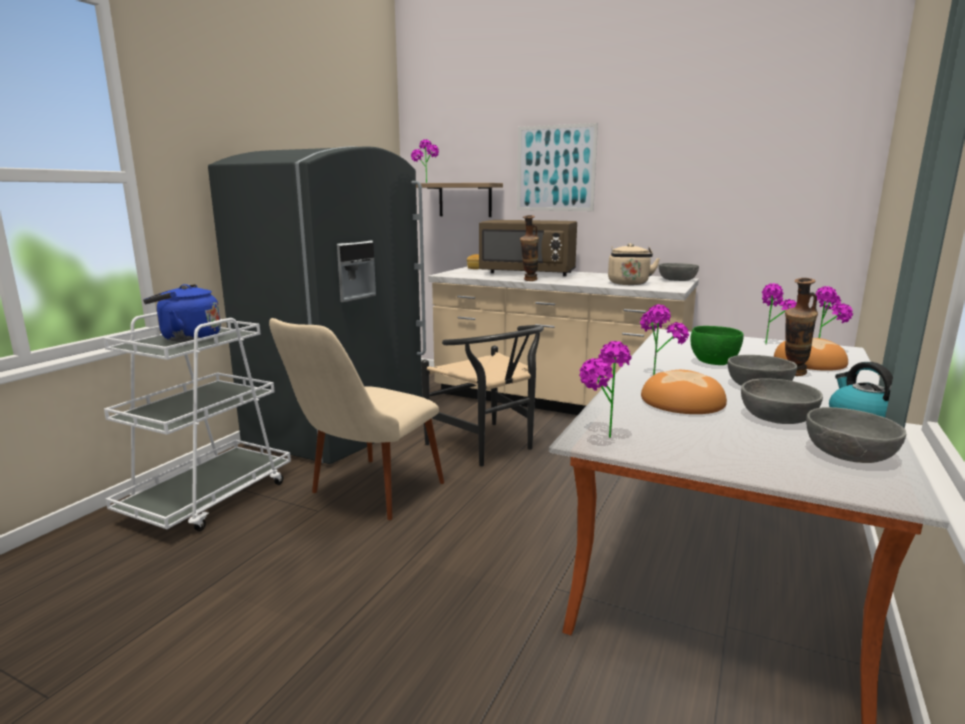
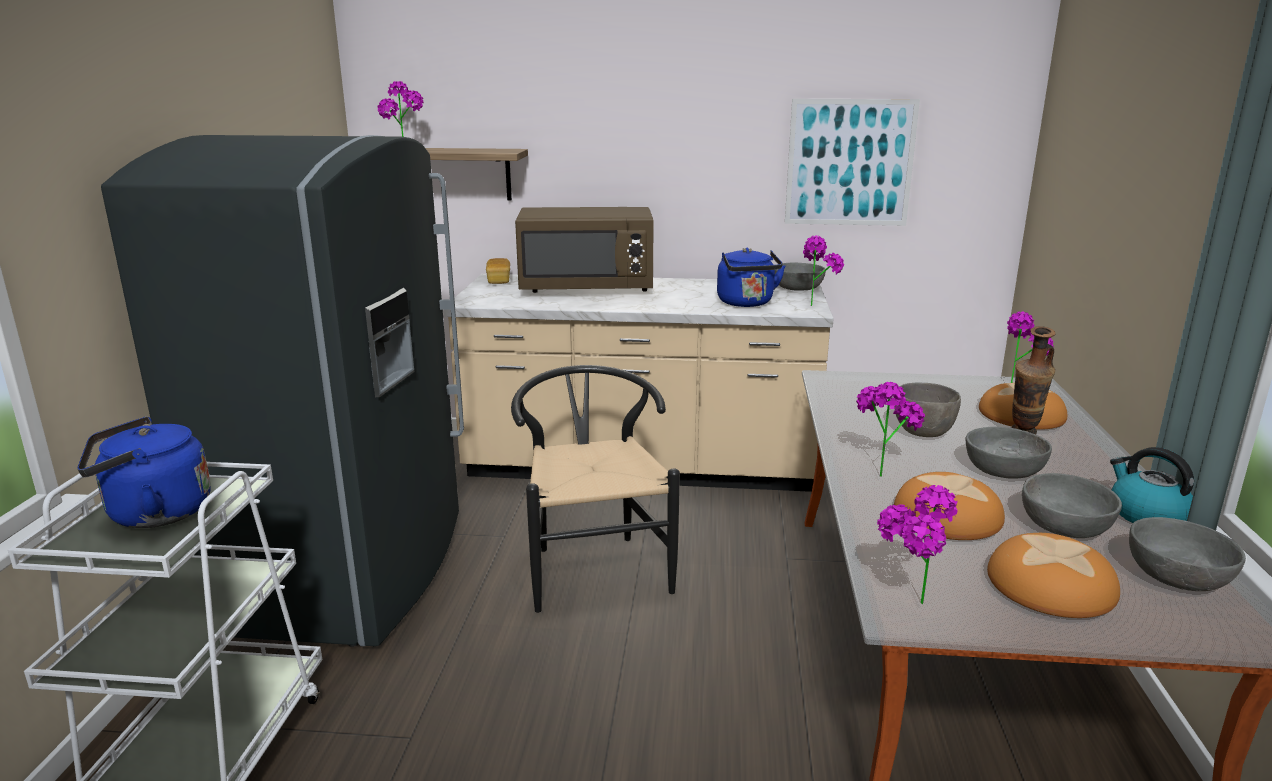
camera: 20 degrees left, 5 degrees up
(364, 496) = (465, 694): beige chair -> none
(488, 447) = (593, 565): black chair -> black chair turned 135 degrees counterclockwise
(529, 280) = (607, 308): vase -> none
(555, 168) = (610, 129): picture -> picture (849, 163)
(629, 284) = (747, 303): beige kettle -> blue kettle
(713, 363) = (922, 433): green bowl -> grey bowl
(726, 443) = (1052, 585): none -> bread
(771, 343) = (955, 383): potted plant -> potted plant (816, 304)

